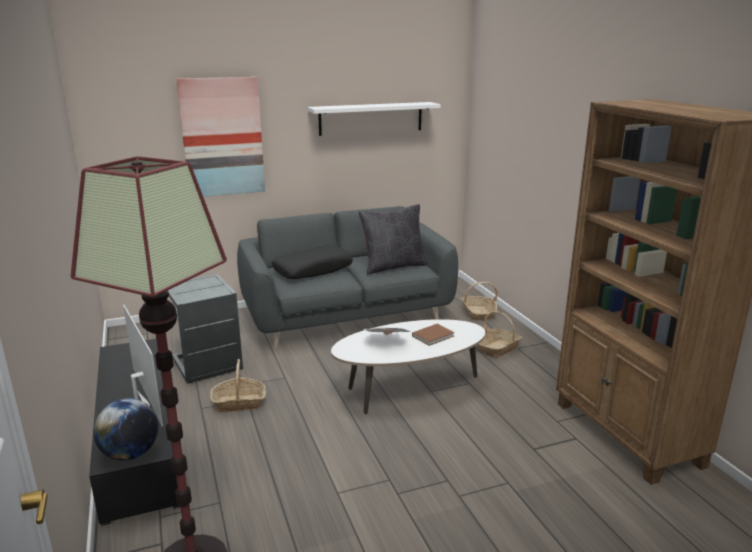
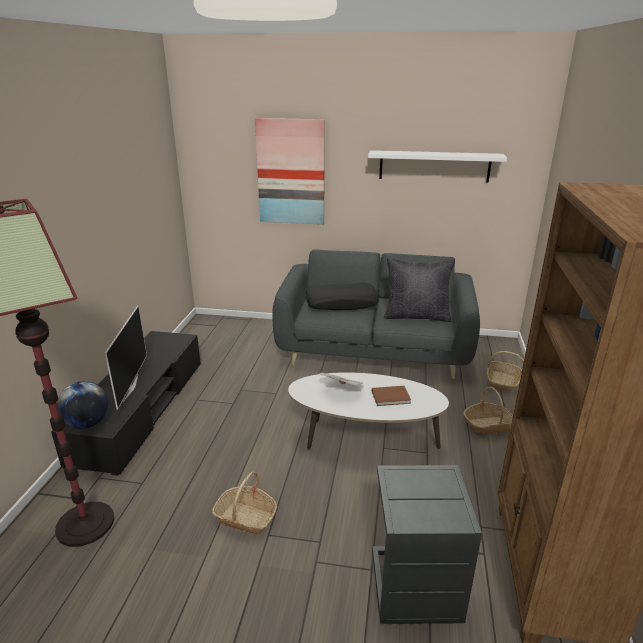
camera: 30 degrees right, 5 degrees up
(207, 363) = (233, 363): grey side table -> grey side table (416, 583)
(239, 403) = (225, 404): basket -> basket (246, 517)

